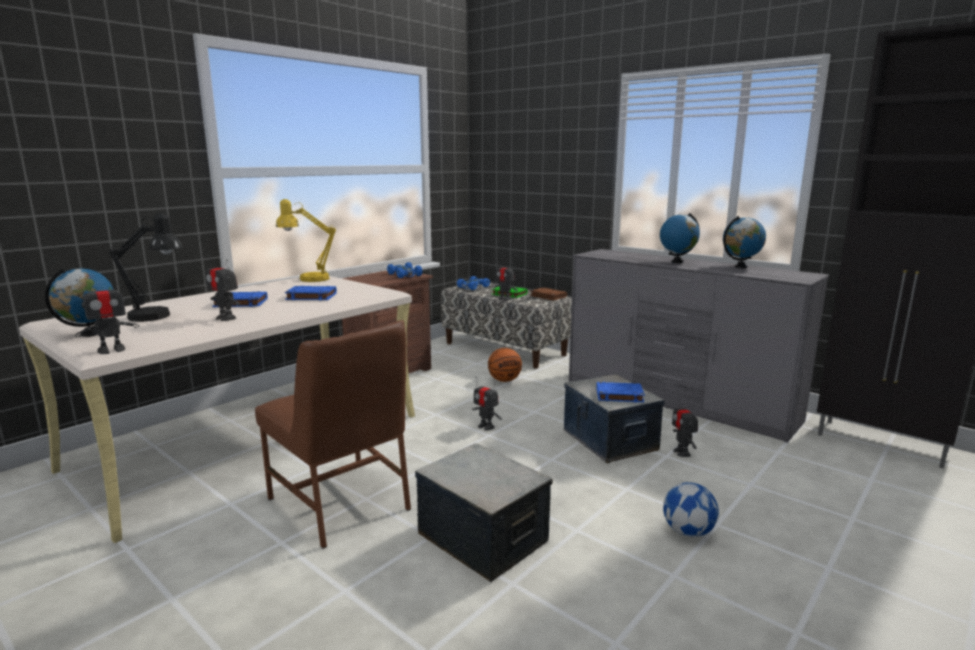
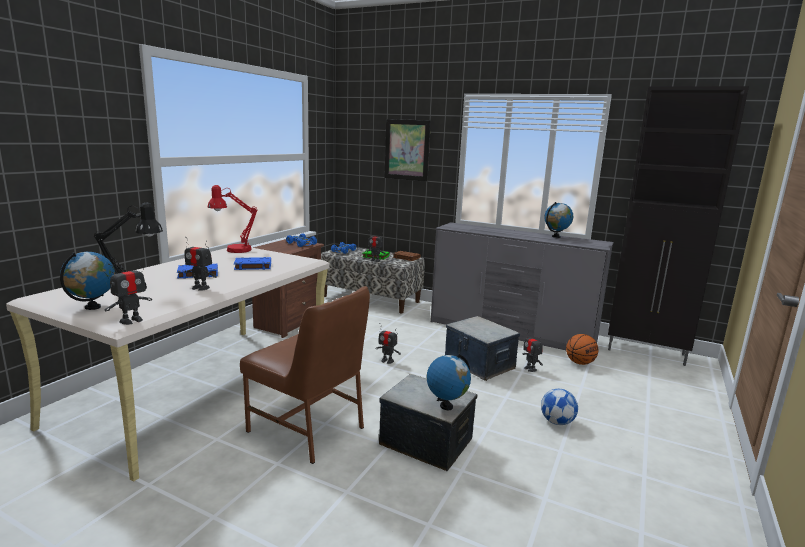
camera: 15 degrees left, 0 degrees up
(308, 279) = (233, 250): yellow table lamp -> red table lamp
(504, 380) = (383, 324): basketball -> basketball (579, 363)
(551, 155) = (407, 150): none -> picture
(619, 395) = (489, 331): blue book -> none
(677, 262) = (512, 233): globe -> globe (446, 406)

